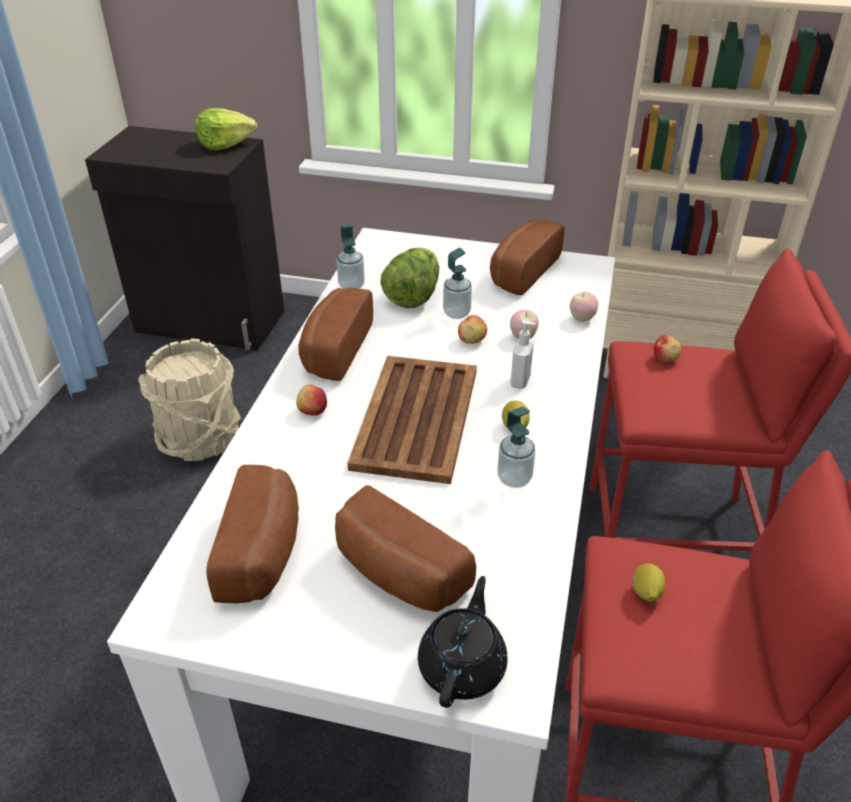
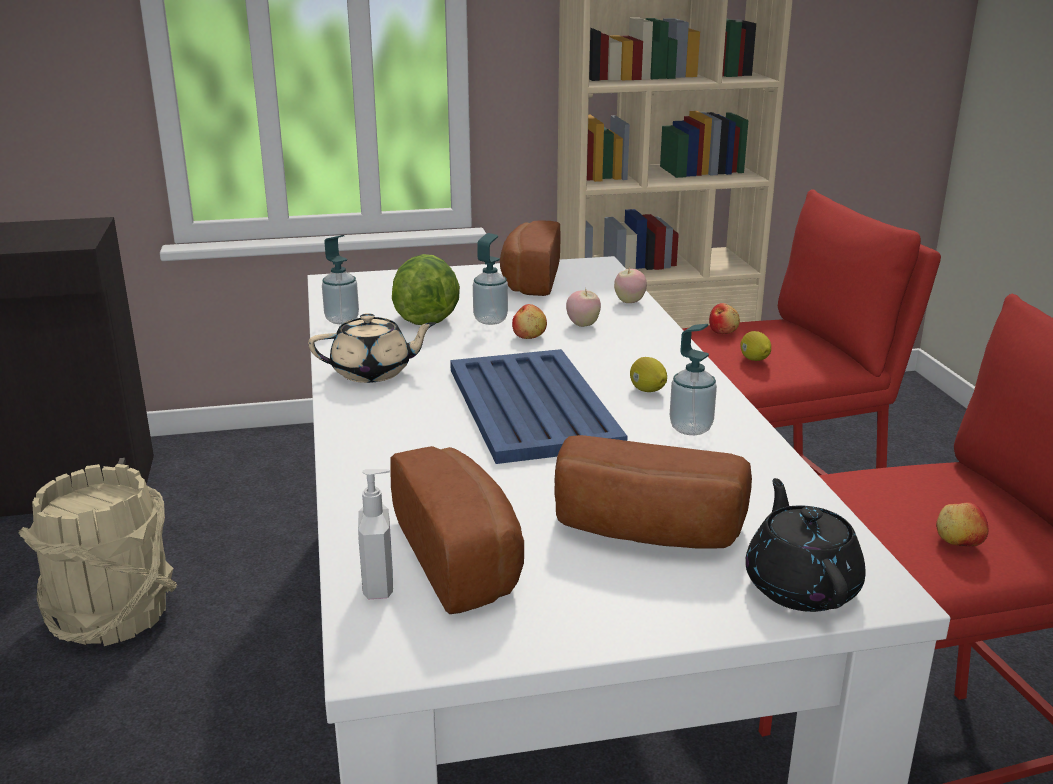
camera: 25 degrees left, 15 degrees down
(225, 144) = (65, 226): lettuce -> none
(312, 410) = (398, 425): apple -> apple (958, 542)
(333, 350) = (373, 372): bread -> beige teapot
(415, 419) = (531, 407): brown tray -> blue tray
(521, 381) = (616, 356): soap dispenser -> soap dispenser (380, 586)
(645, 593) = (889, 504): lemon -> lemon (754, 360)

